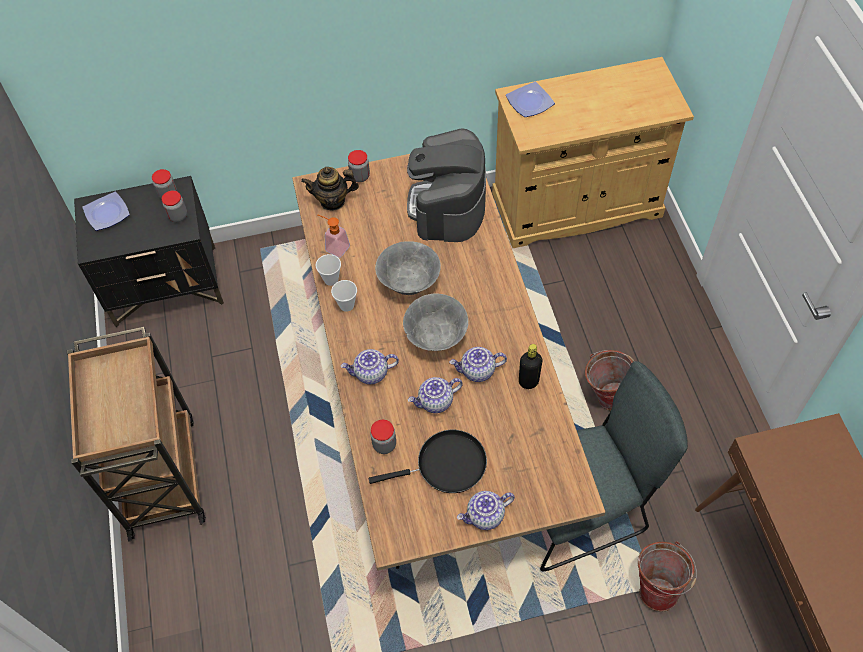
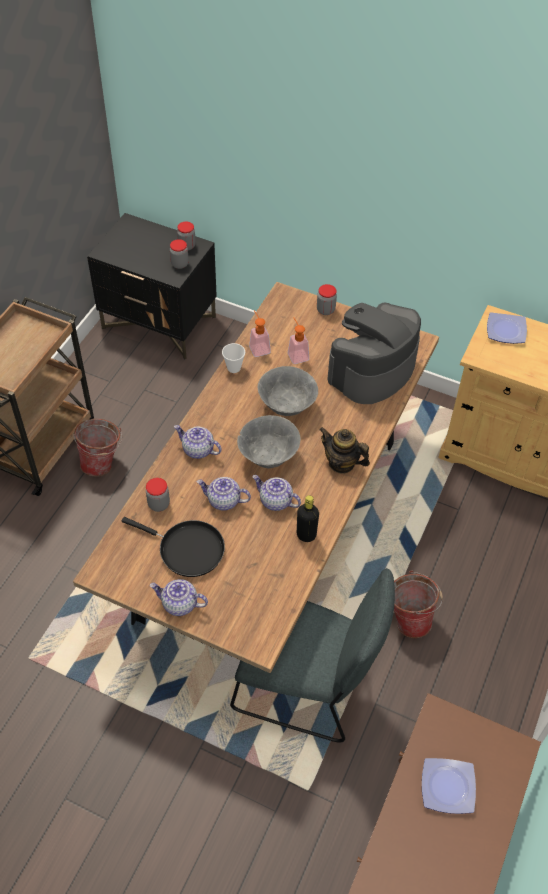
camera: 35 degrees right, 5 degrees down
(107, 214) = (135, 235): plate -> plate (446, 788)
(333, 201) = (288, 315): teapot -> teapot (341, 463)
(346, 305) = (227, 392): cup -> none
(373, 231) = (296, 354): none -> soap dispenser
(658, 585) = (313, 791): bucket -> bucket (103, 463)

